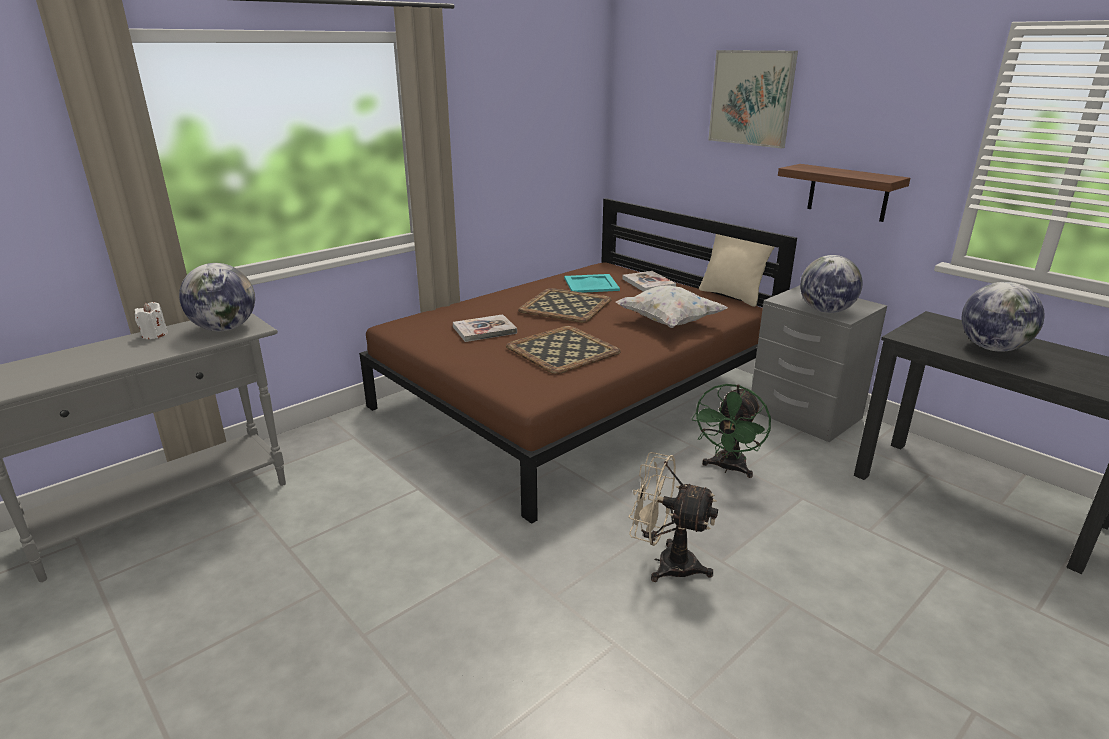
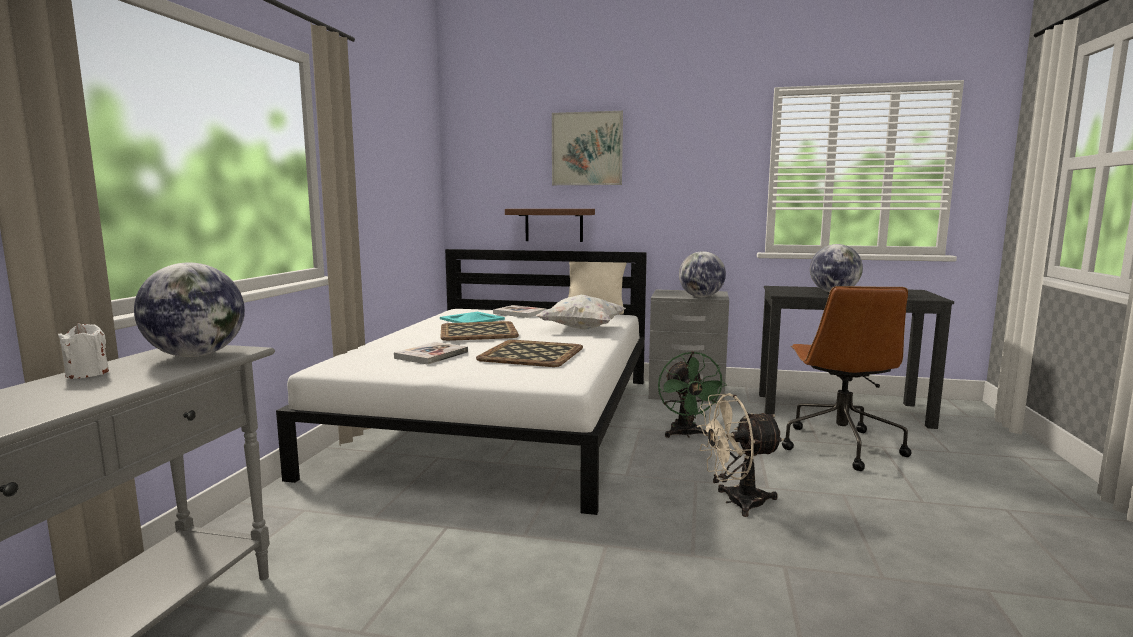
camera: 35 degrees left, 15 degrees down
(577, 396) = (503, 421): brown bed -> white bed
(848, 192) = (680, 212): shelf -> shelf (554, 225)
(887, 545) = (839, 446): none -> brown office chair

